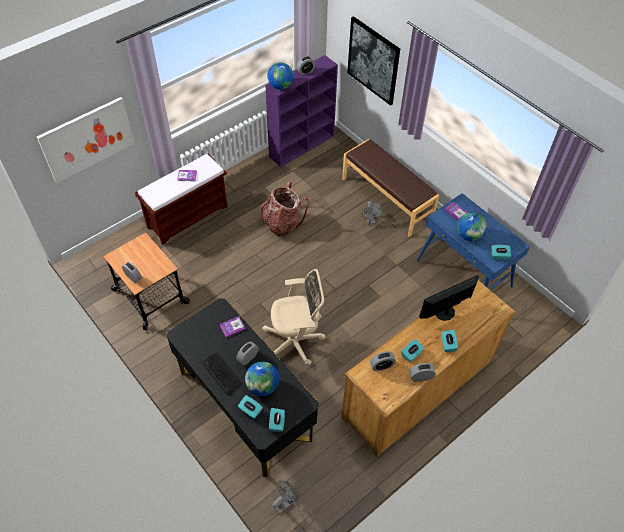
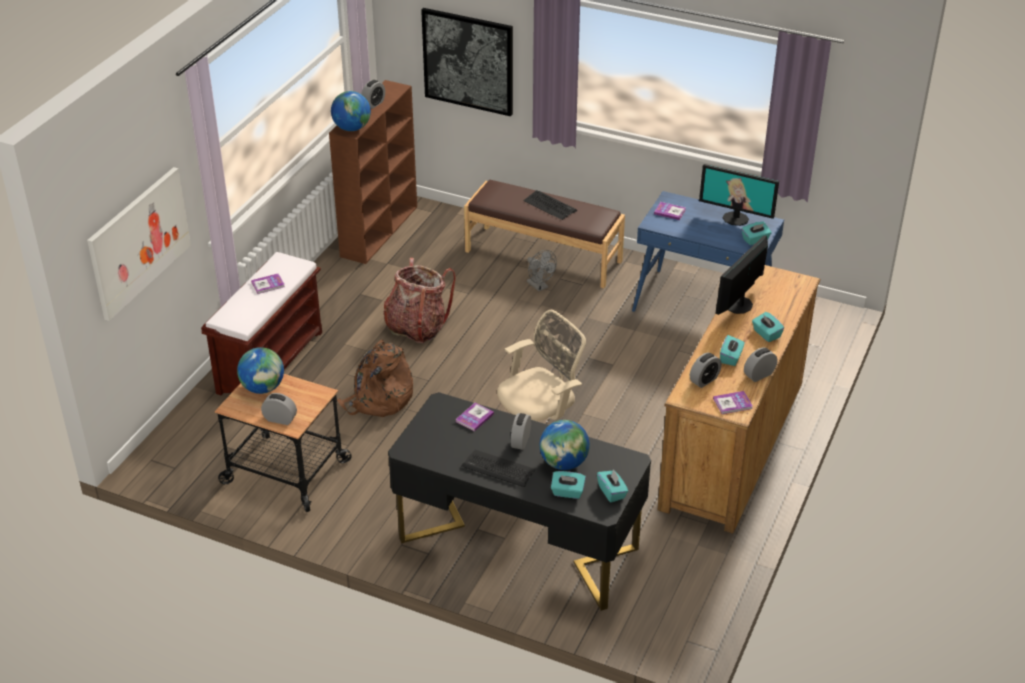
camera: 25 degrees left, 15 degrees down
(230, 267) = (379, 400): none -> brown backpack
(285, 502) = (652, 626): grey fan -> none
(302, 146) = (379, 230): purple bookcase -> brown bookcase
(388, 393) = (732, 403): none -> book
(394, 172) = (550, 206): none -> keyboard
(469, 235) = (704, 231): globe -> globe (263, 388)
(497, 233) = (736, 218): none -> monitor

